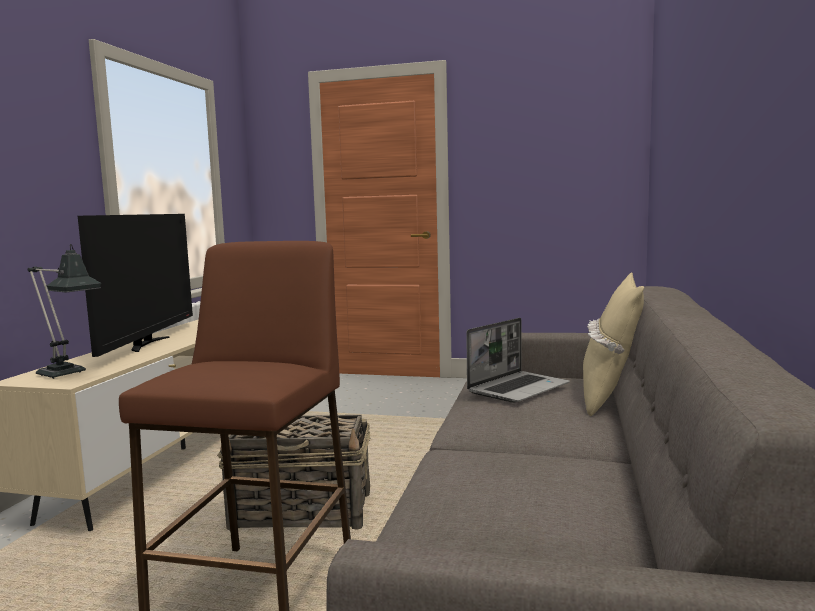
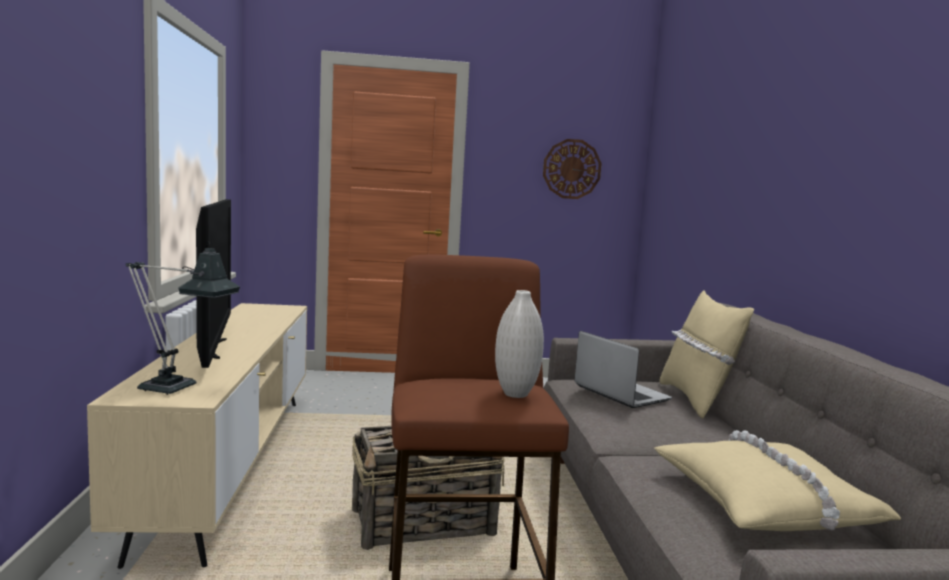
camera: 20 degrees left, 0 degrees up
(253, 373) = (515, 394): none -> white vase
(518, 388) = (619, 393): laptop -> laptop turned 60 degrees counterclockwise
(540, 504) = (766, 502): none -> beige pillow
(562, 156) = (571, 169): none -> wall clock

